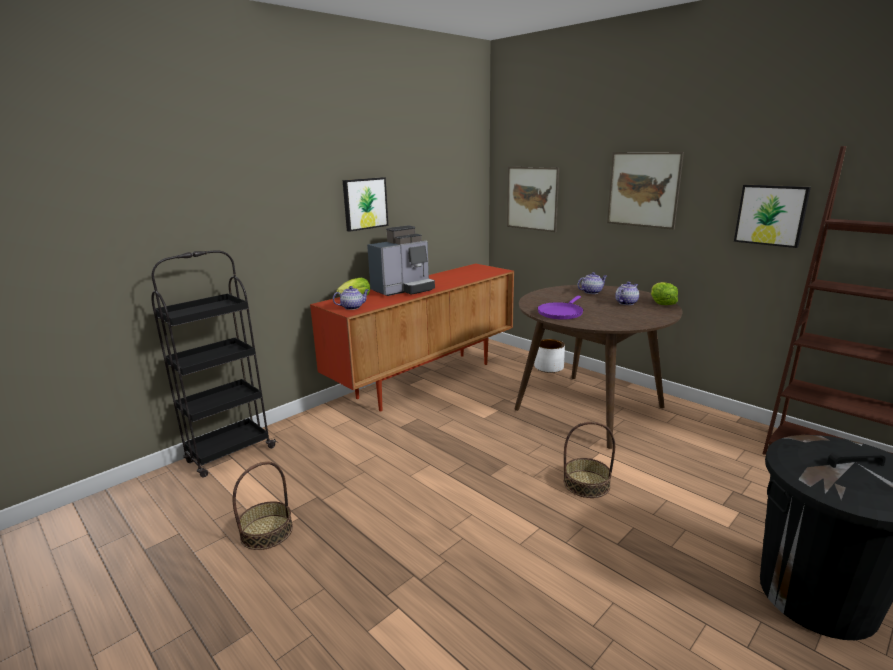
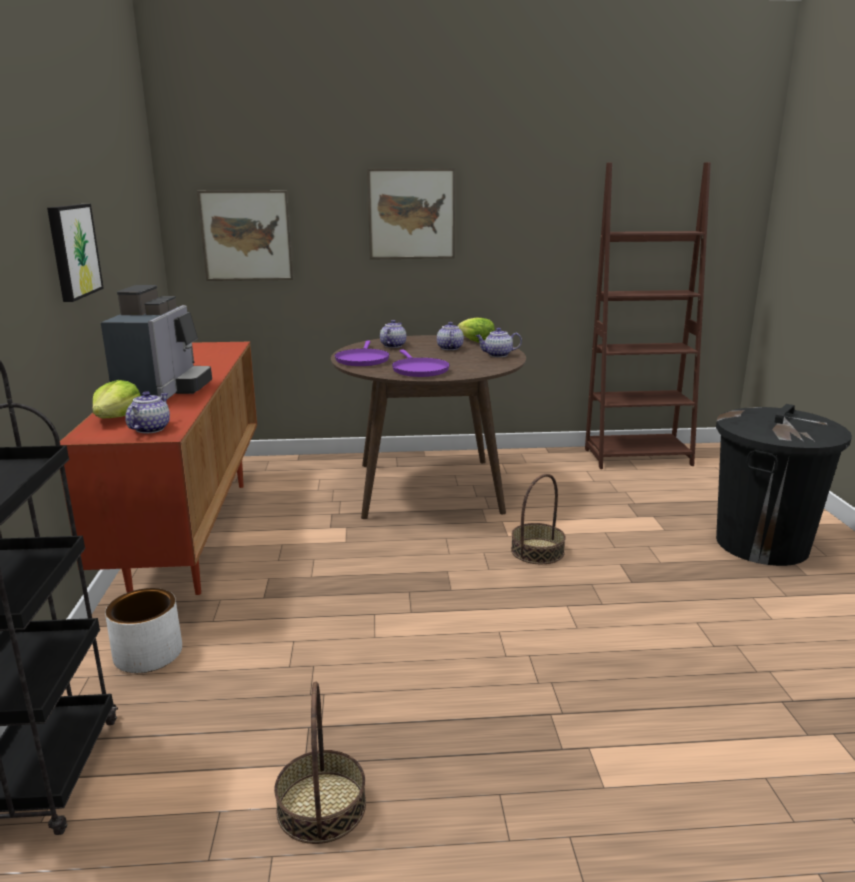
camera: 50 degrees left, 0 degrees up
(545, 297) = (362, 360): none -> purple frying pan
(549, 367) = (321, 464): white planter -> white planter (149, 655)
(647, 317) = (497, 355): none -> teapot
(771, 215) = (550, 233): picture -> none

